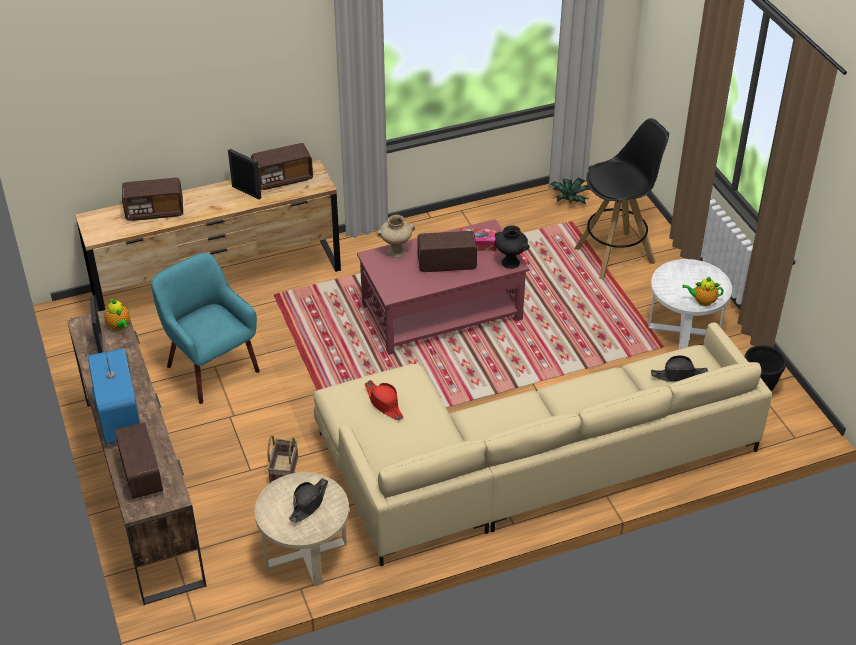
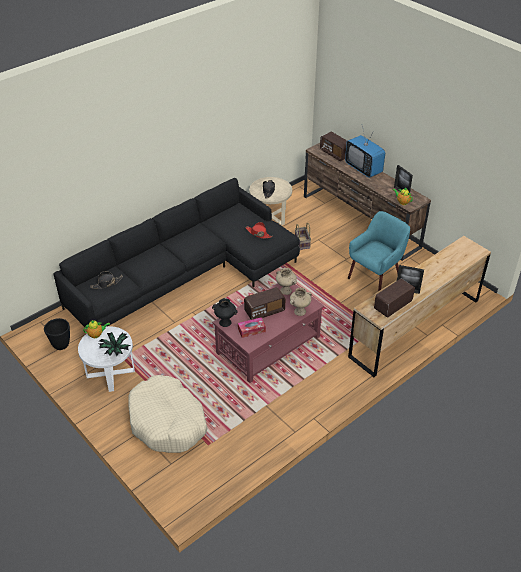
camera: 160 degrees right, 0 degrees up
(155, 212) = (448, 264): radio -> none
(211, 368) = (375, 278): turquoise armchair -> turquoise armchair turned 75 degrees counterclockwise
(399, 285) = (285, 291): none -> beige vase
(524, 463) = (186, 273): beige sofa -> black sofa
(569, 199) = (216, 468): potted plant -> potted plant (115, 350)
(615, 255) = (167, 422): black stool -> beige dog bed

